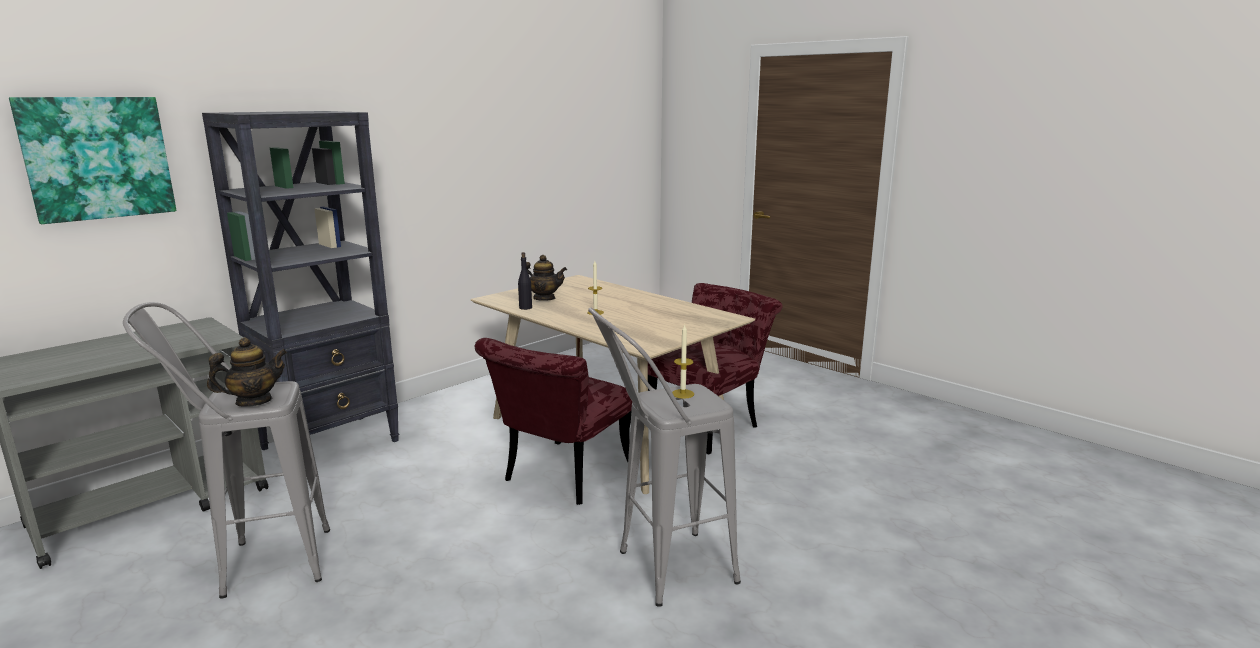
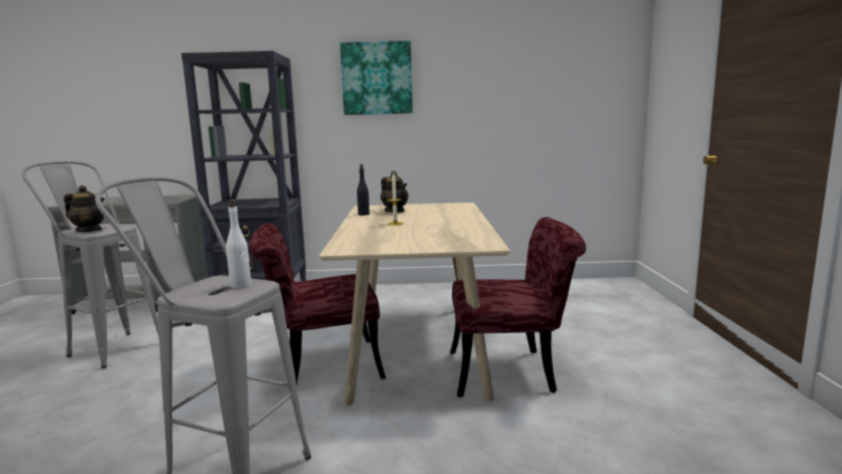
camera: 45 degrees right, 5 degrees down
(97, 158) = (153, 89): picture -> picture (377, 78)
(682, 394) = (241, 285): candle -> white bottle

